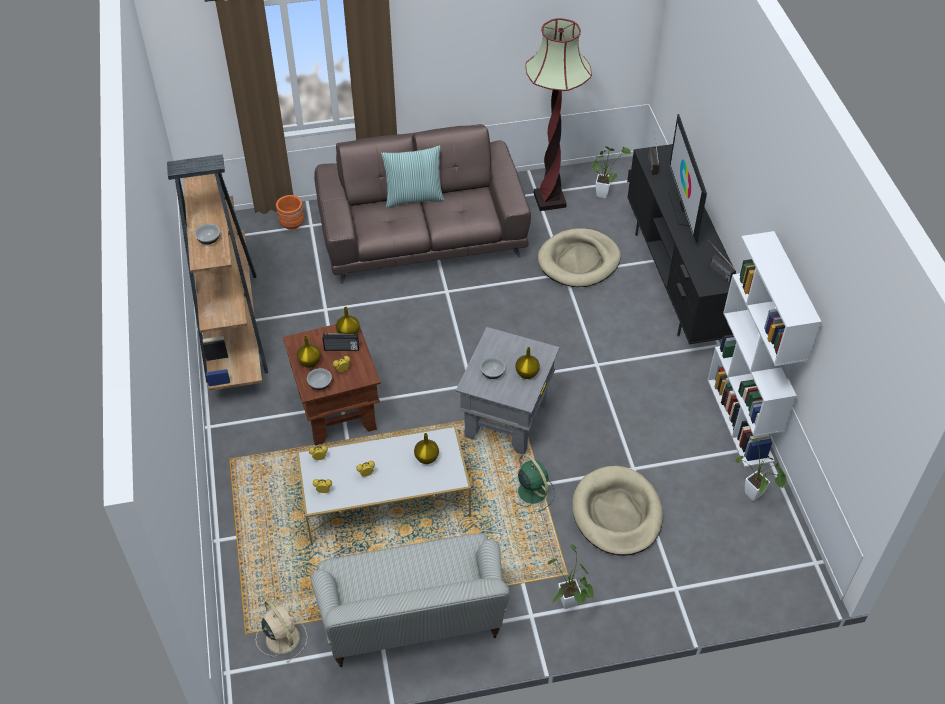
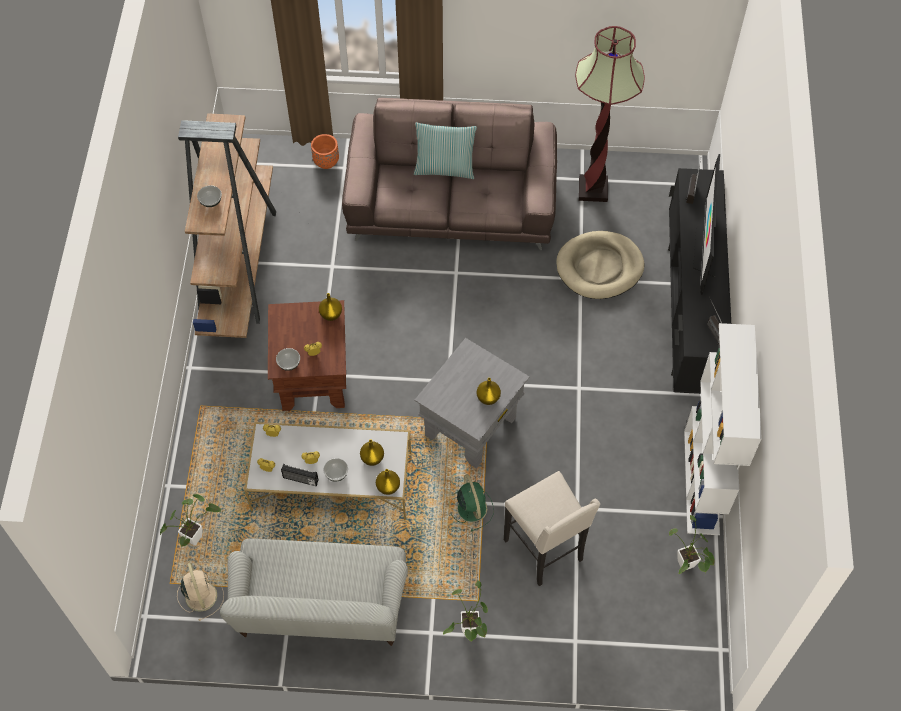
camera: 15 degrees right, 10 degrees up
(310, 362) = (286, 338): yellow vase -> yellow vase (388, 487)
(341, 348) = (319, 329): radio -> radio (300, 479)
(492, 373) = (455, 390): bowl -> bowl (336, 474)
(603, 192) = (651, 192): potted plant -> potted plant (196, 535)
(617, 513) = (545, 551): beige dog bed -> beige stool

